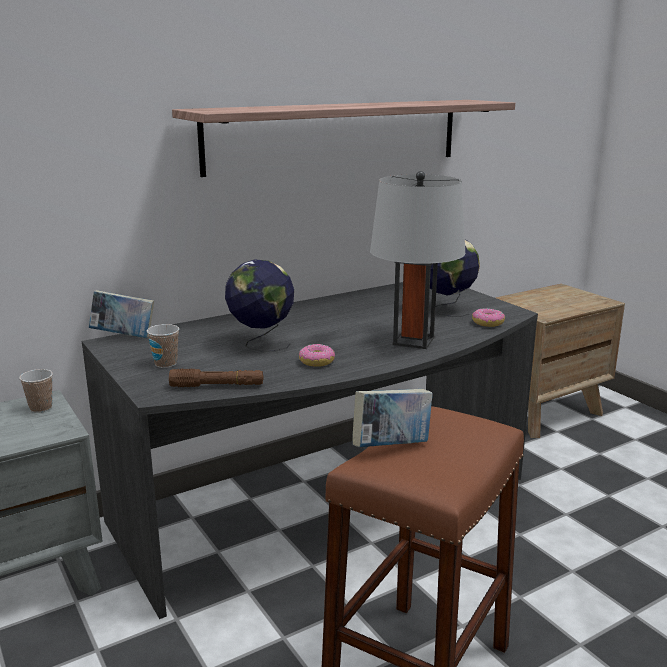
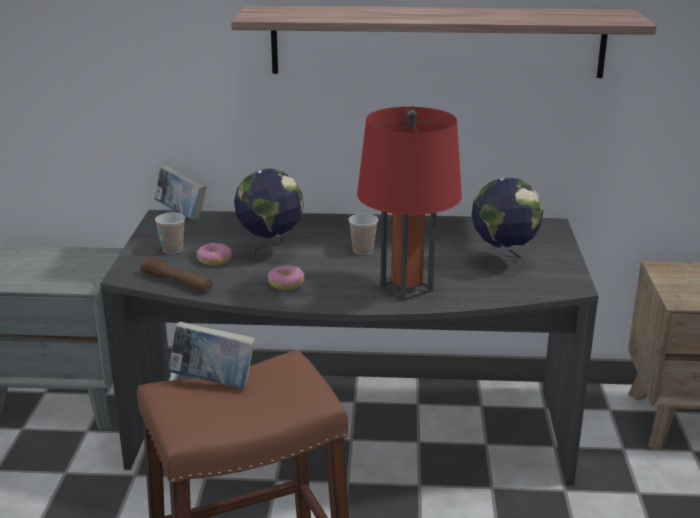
camera: 35 degrees right, 5 degrees up
(41, 408) = (95, 260): cup -> cup (363, 250)
(413, 341) = (406, 288): grey table lamp -> red table lamp
(488, 323) = (517, 291): donut -> donut (214, 260)

